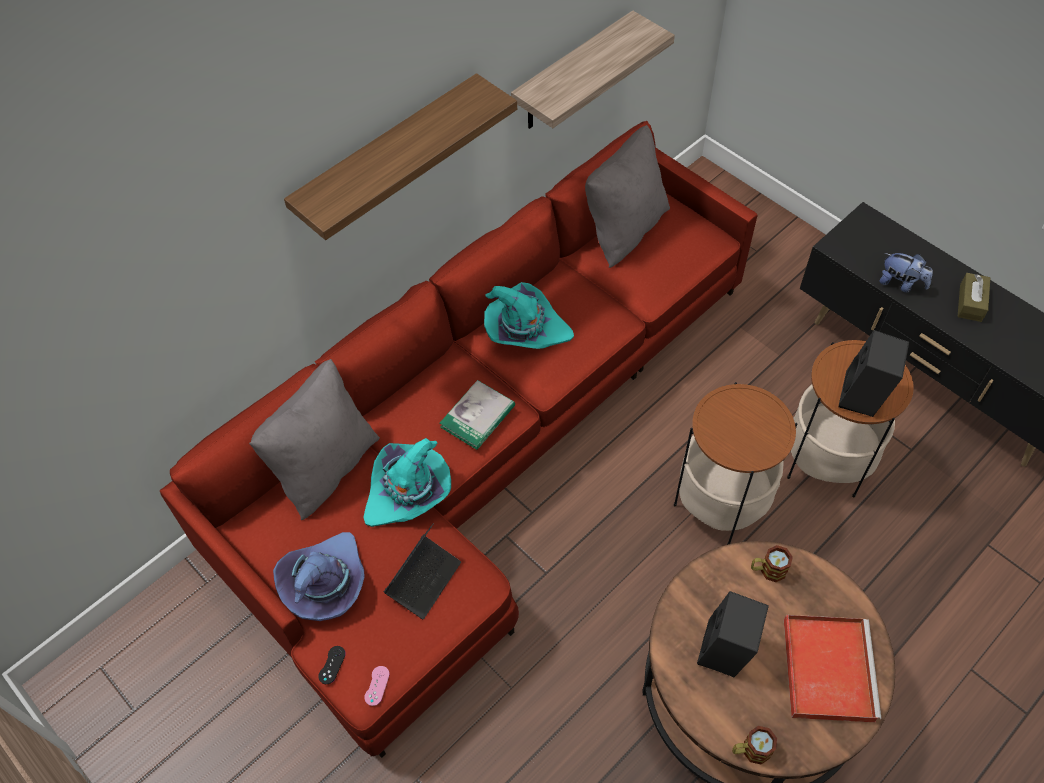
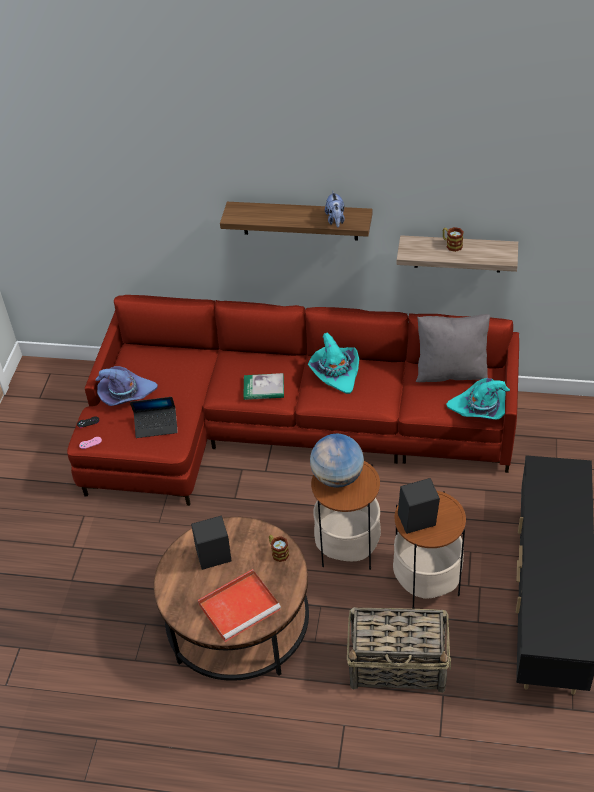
camera: 55 degrees right, 10 degrees down
(325, 467) = (185, 355): grey pillow -> none
(409, 491) = (199, 391): turquoise hat -> turquoise hat (480, 409)
(729, 428) = (338, 477): none -> globe
(750, 750) = (166, 597): mug -> mug (451, 245)
(901, 283) = (540, 510): plush toy -> plush toy (335, 220)
(922, 560) = (399, 665): none -> basket
(970, 303) = (562, 551): brown tissue box -> none

